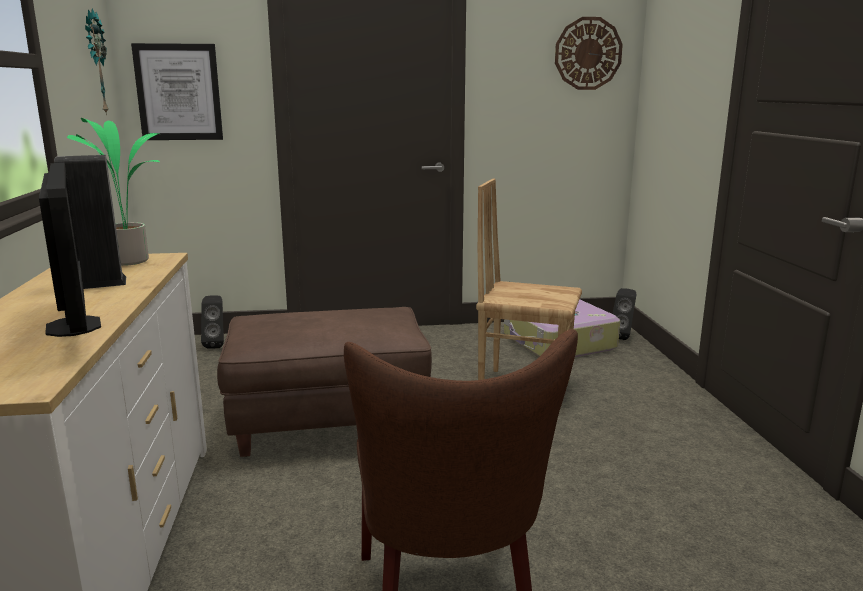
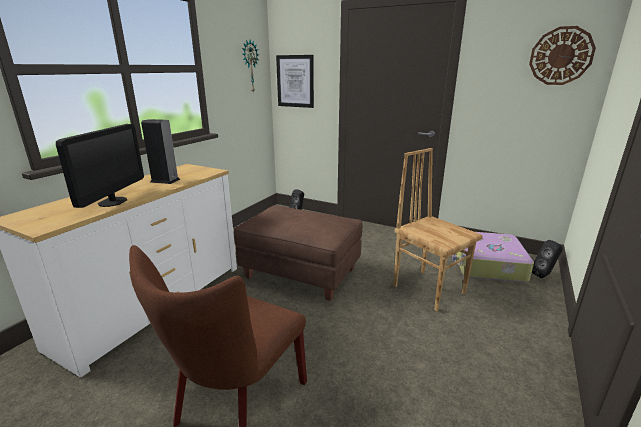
camera: 35 degrees right, 5 degrees up
(129, 261) = (198, 170): potted plant -> none

